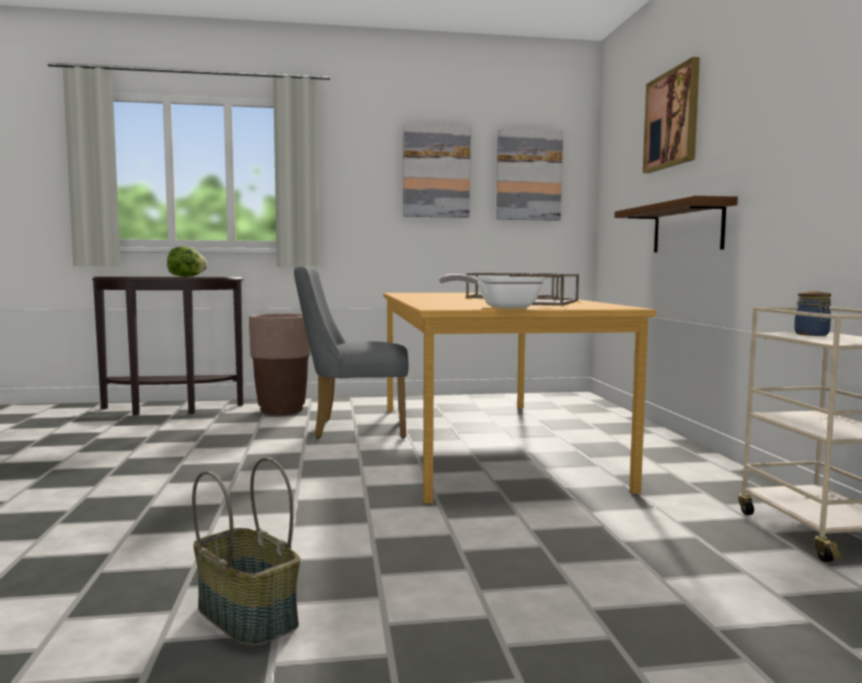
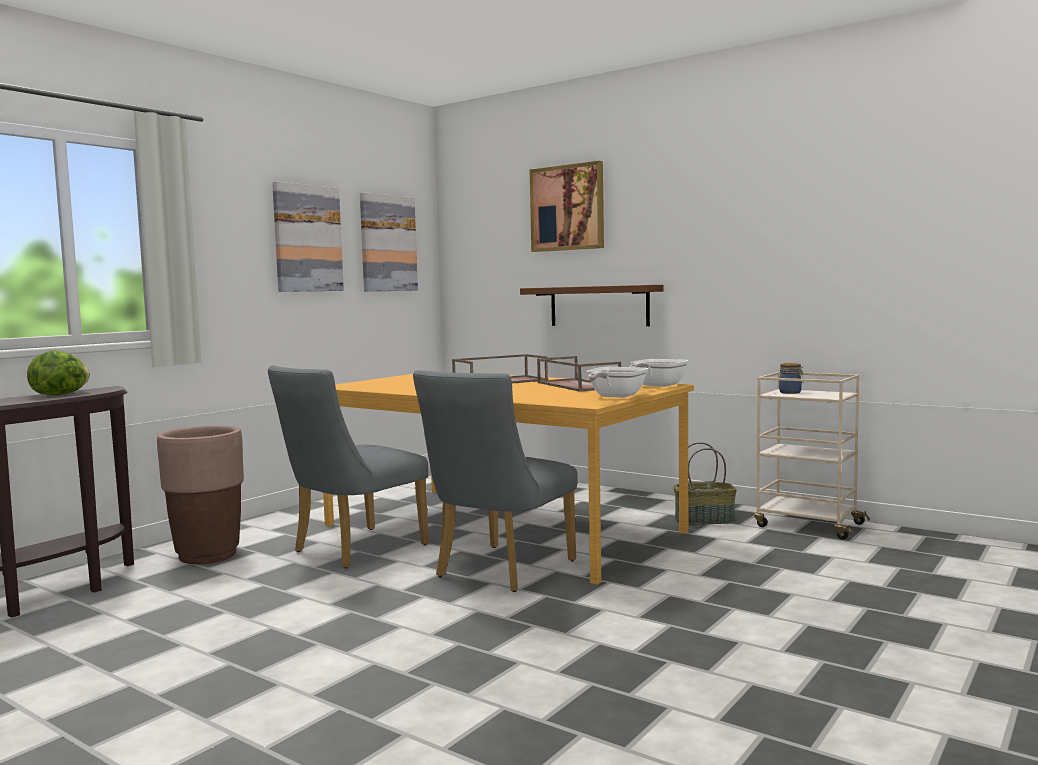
camera: 45 degrees left, 0 degrees up
(249, 616) = (715, 685): basket -> basket (705, 520)
(390, 469) = (499, 571): none -> grey chair
(606, 307) = (656, 386): none -> frying pan

